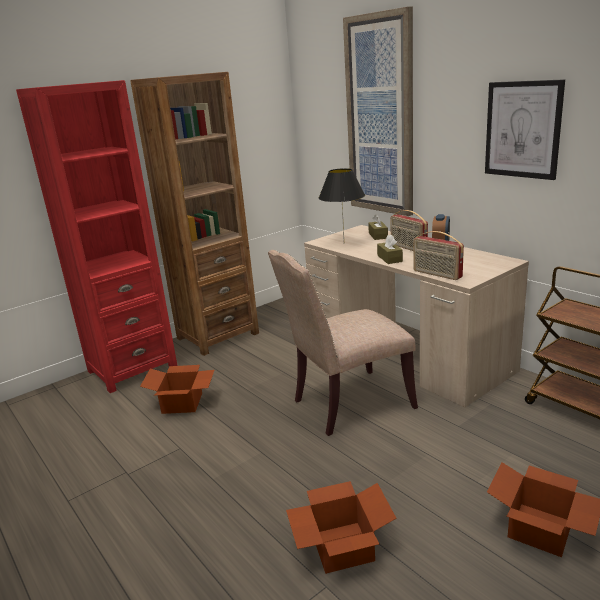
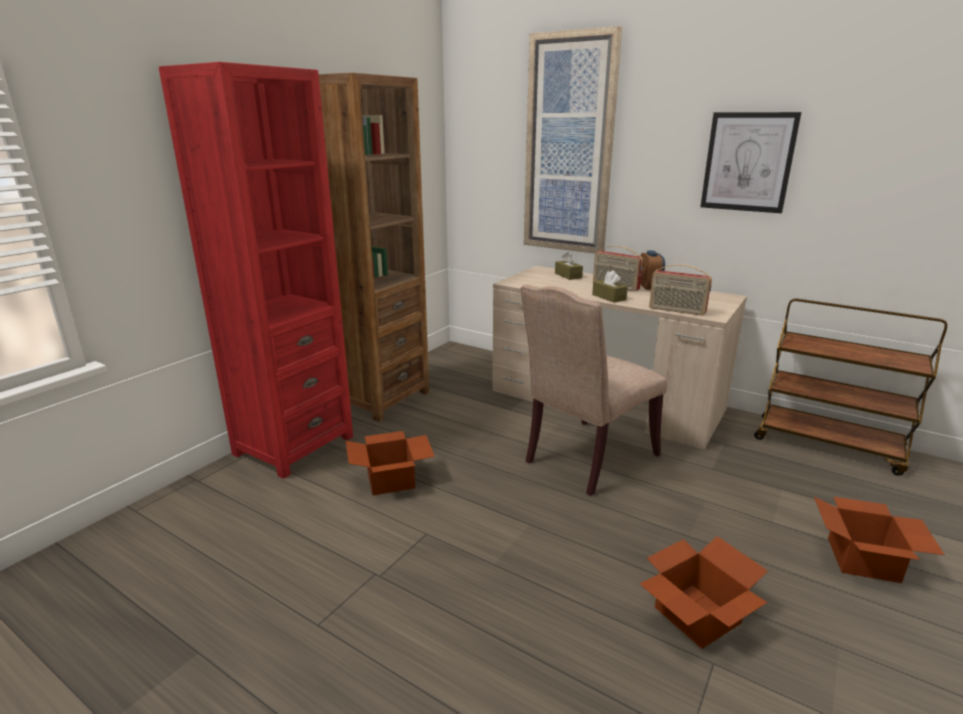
camera: 20 degrees left, 0 degrees up
(344, 243) = (540, 283): black table lamp -> none

